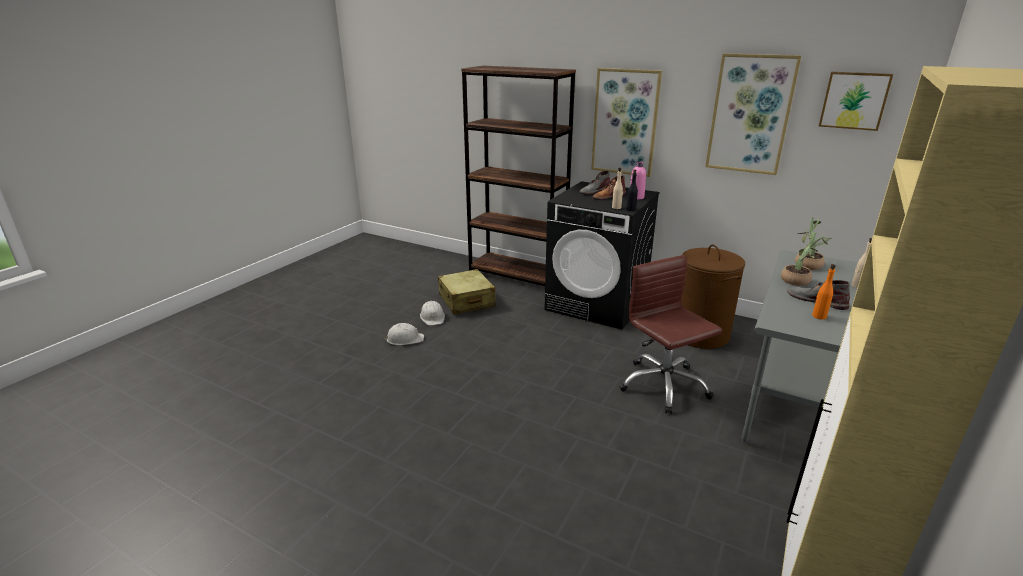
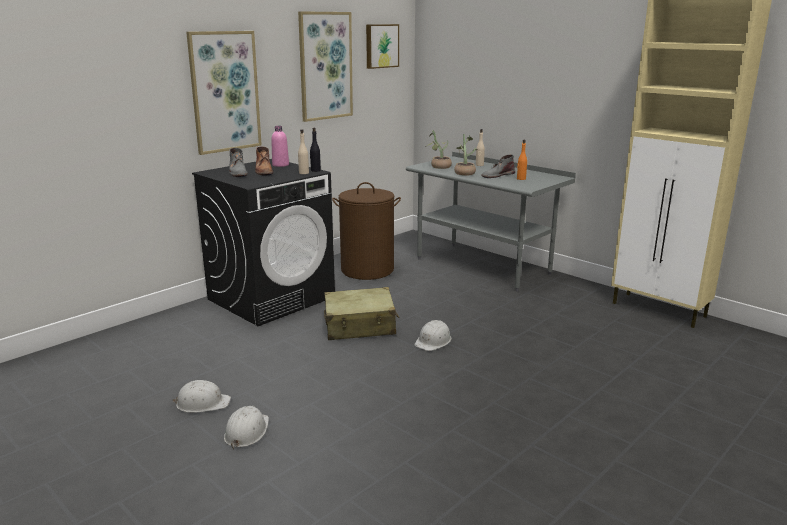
camera: 75 degrees left, 5 degrees down
(466, 301) = (181, 372): beige suitcase -> beige suitcase (360, 325)
(517, 276) = (148, 329): brown bookcase -> none
(569, 395) = (433, 341): none -> white hard hat
(663, 385) = (436, 300): brown office chair -> none

